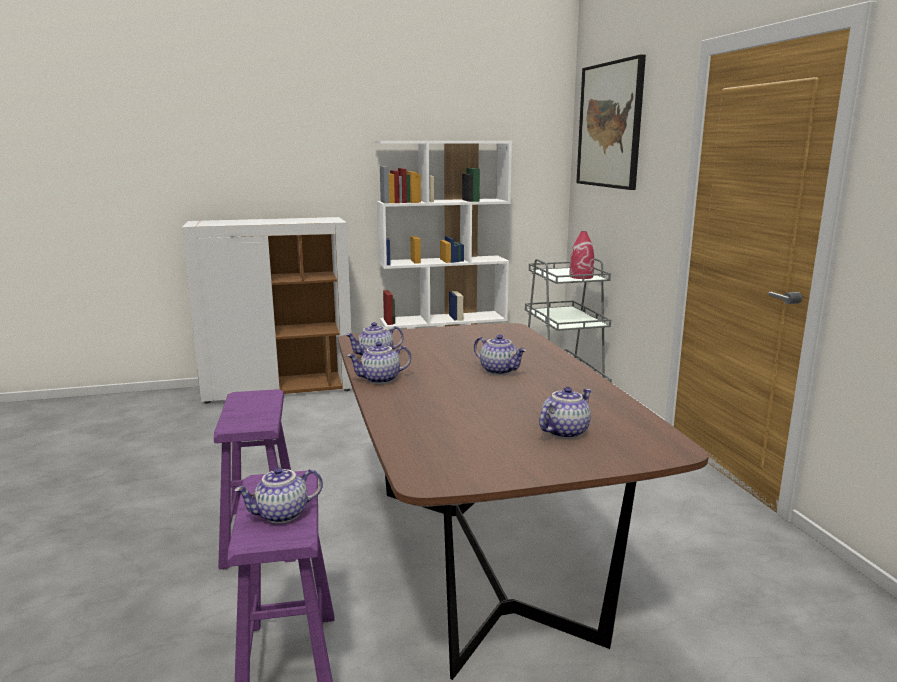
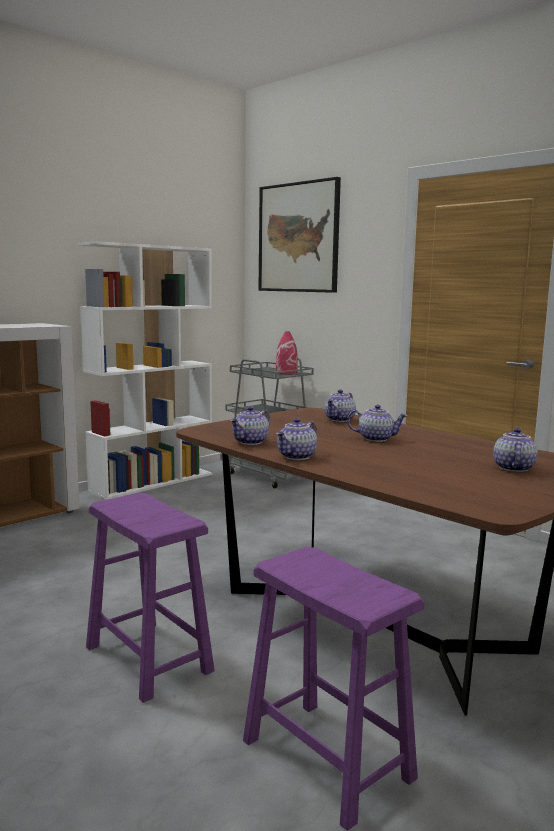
camera: 30 degrees left, 5 degrees down
(281, 515) = (352, 583): teapot -> teapot (340, 420)

